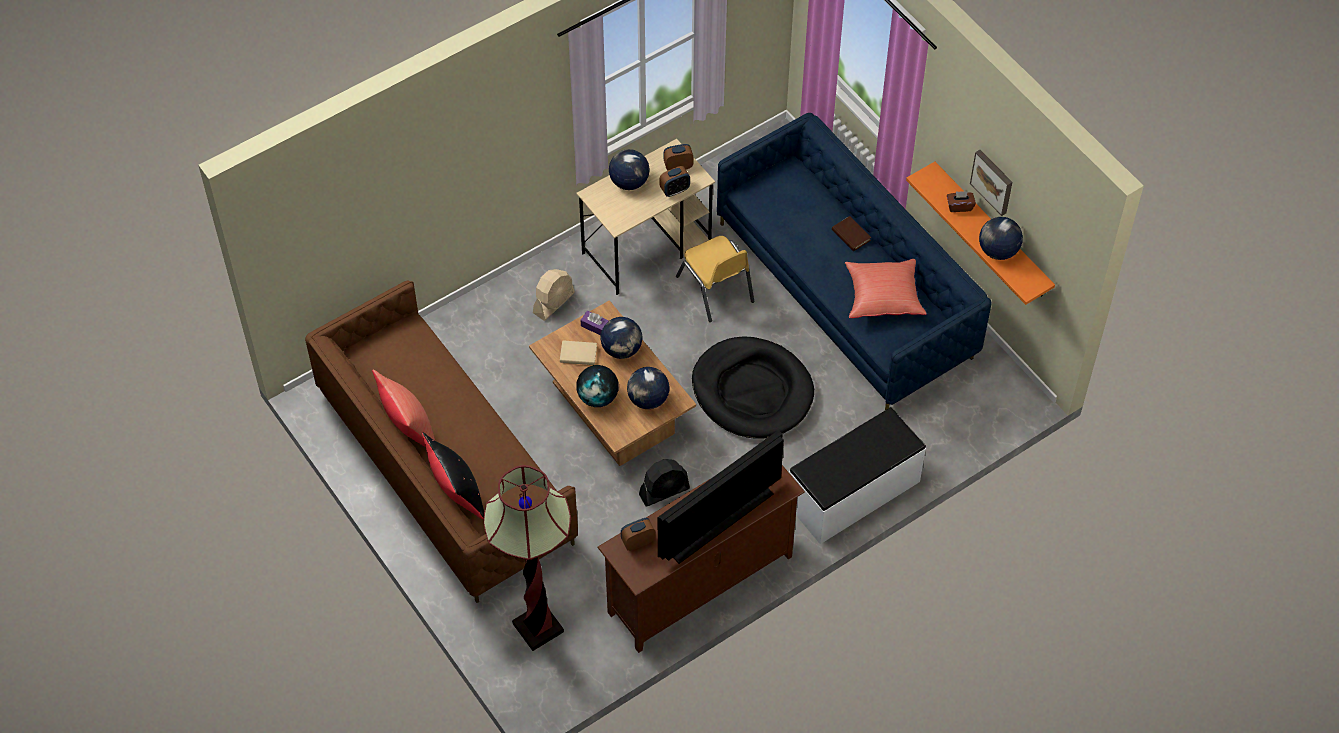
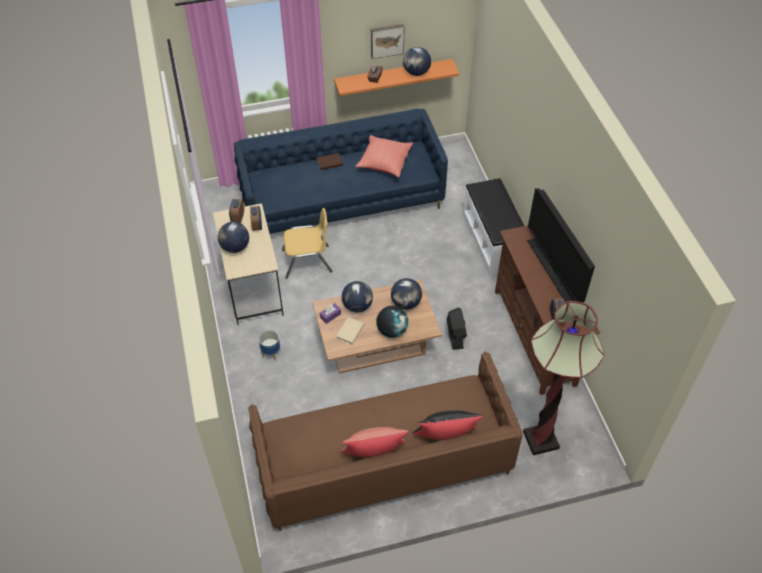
camera: 70 degrees left, 5 degrees down
(554, 303) = (271, 353): beige fan -> planter
(752, 391) = (396, 266): black dog bed -> none

